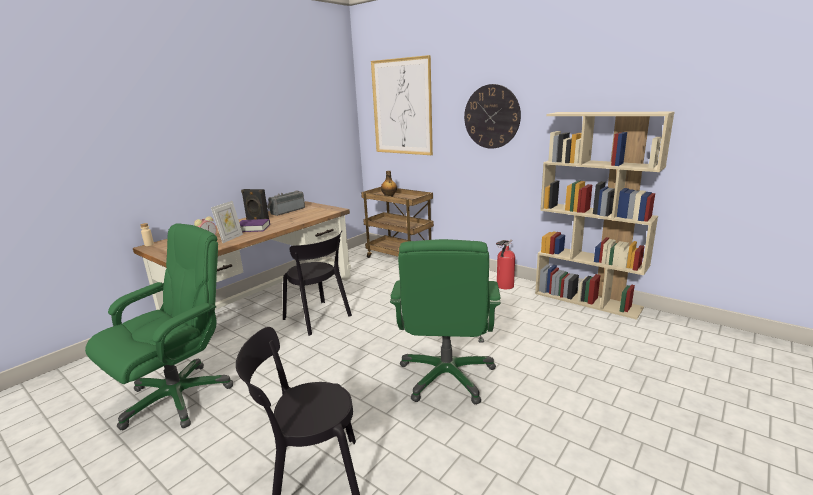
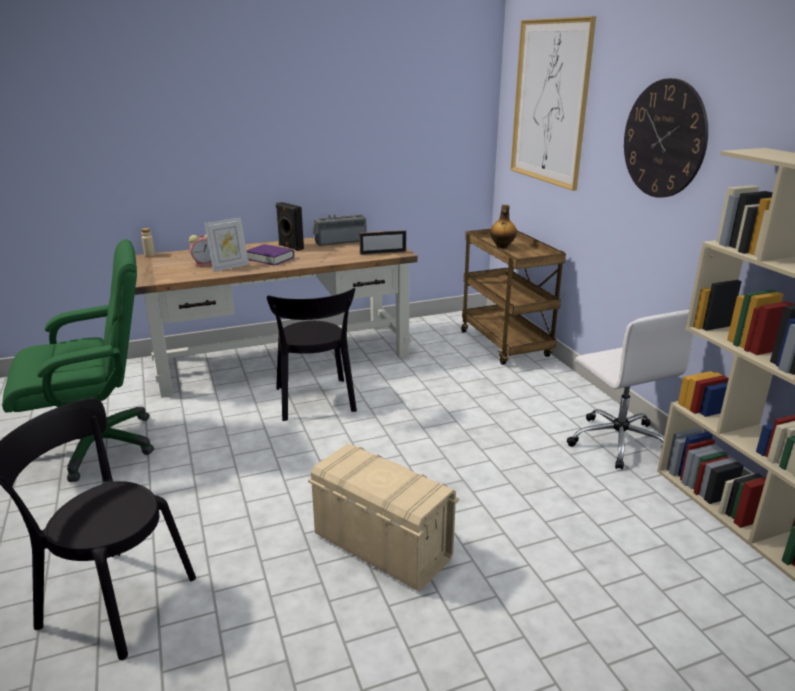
camera: 30 degrees right, 5 degrees up
(326, 211) = (383, 253): none -> picture frame
(447, 376) = (382, 546): green office chair -> beige storage box
(504, 286) = (617, 441): fire extinguisher -> white office chair

